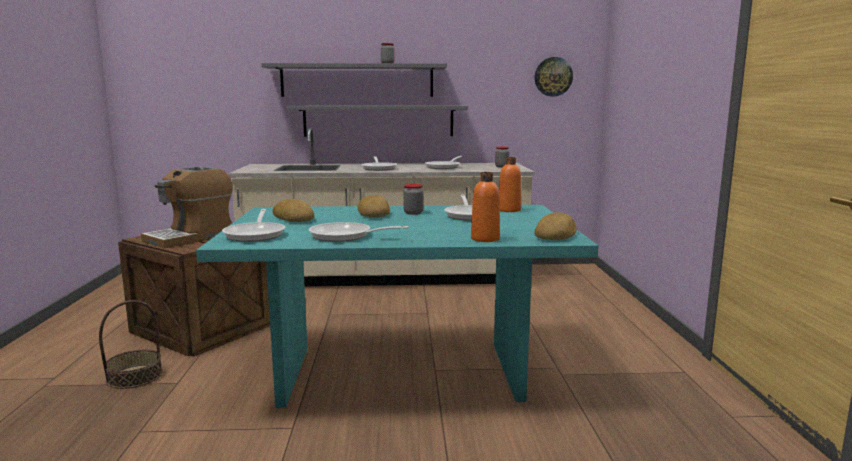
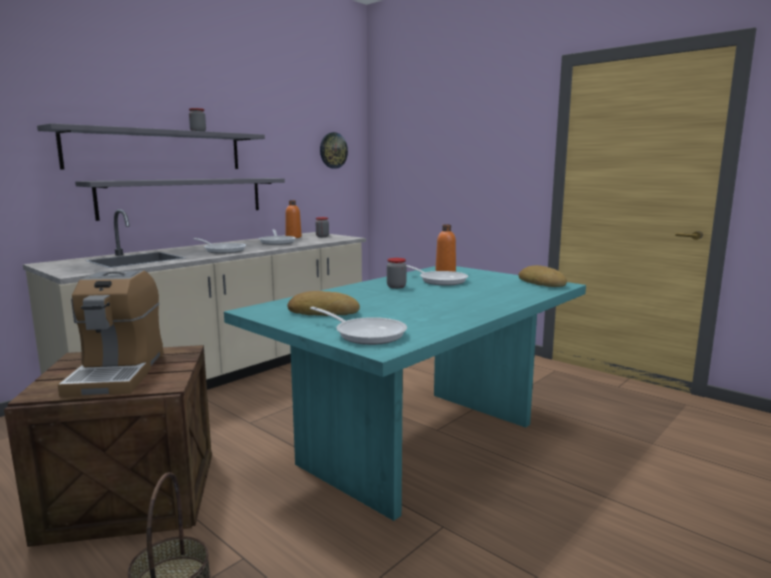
camera: 45 degrees left, 0 degrees up
(345, 236) = (441, 316): frying pan -> none
(374, 213) = (368, 293): bread -> none
(485, 239) = (525, 295): orange bottle -> orange bottle (293, 237)

